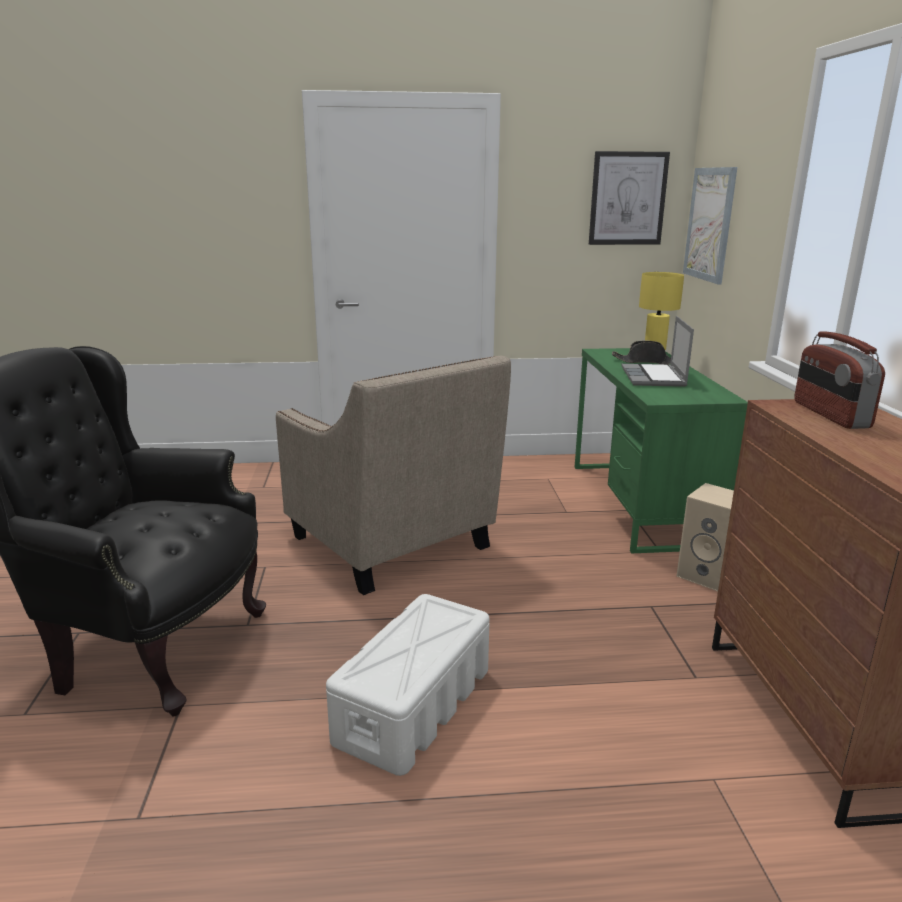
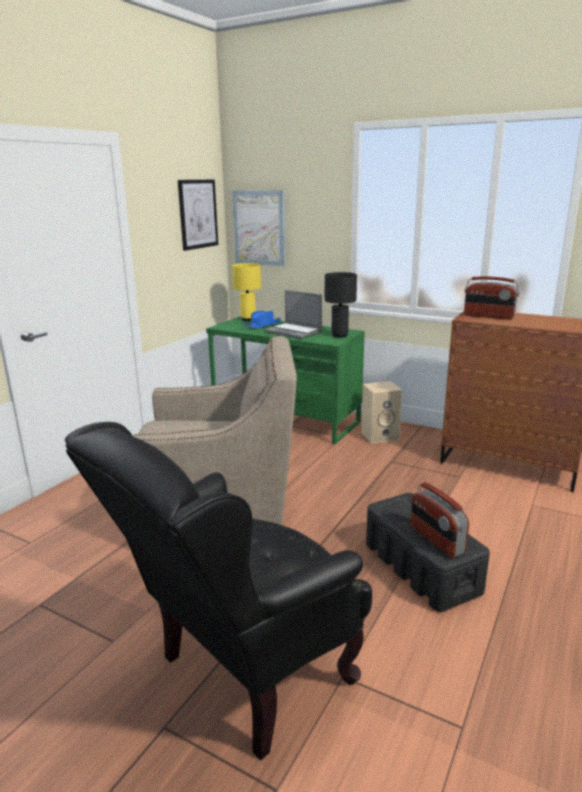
camera: 55 degrees left, 0 degrees up
(384, 661) = (436, 540): none -> radio
(413, 706) = (421, 568): white storage box -> black storage box
(646, 362) = (262, 325): black hat -> blue hat
(692, 397) = (339, 335): none -> black table lamp

